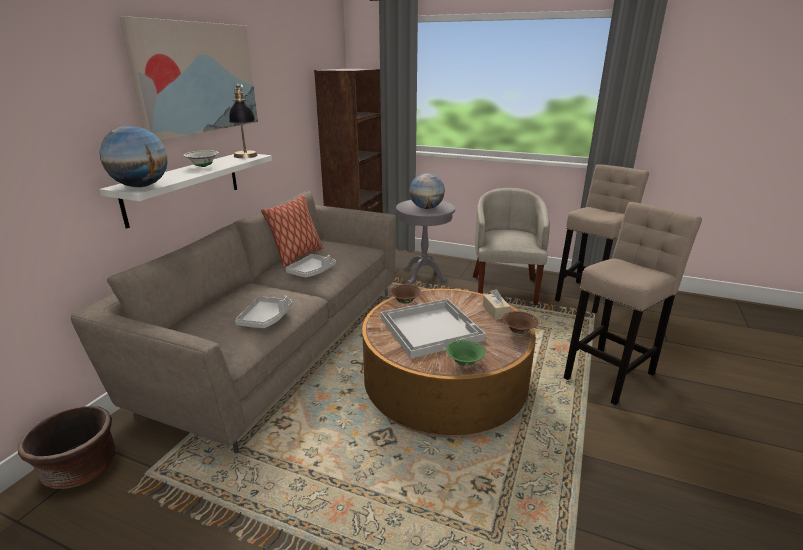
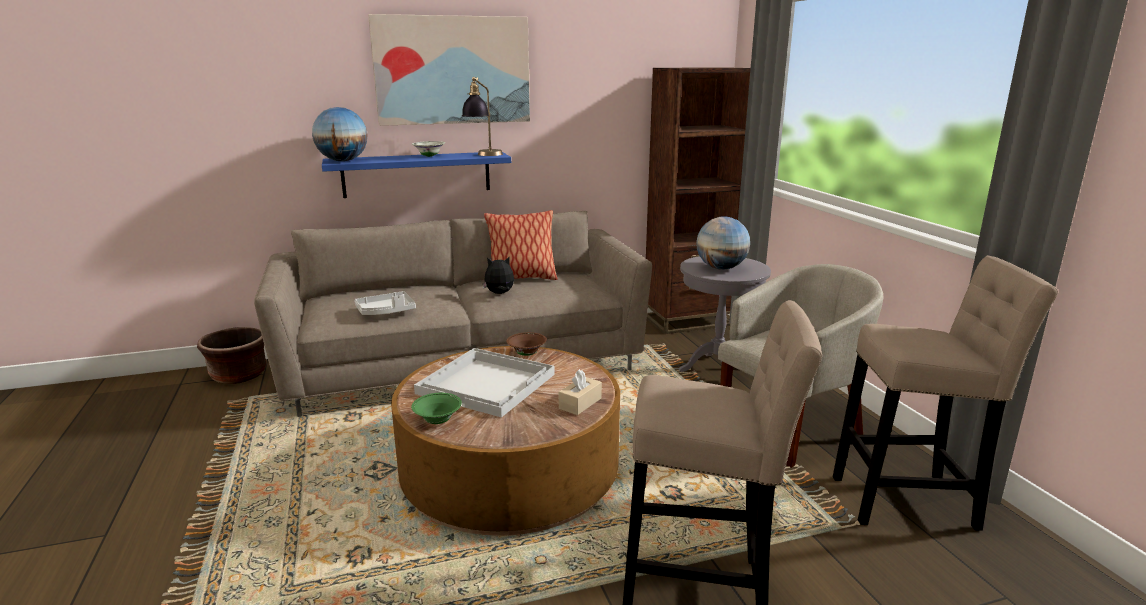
camera: 50 degrees right, 5 degrees down
(184, 187) = (417, 174): white shelf -> blue shelf
(312, 271) = (499, 293): grey tray -> plush toy
(518, 331) = (550, 430): brown bowl -> none

